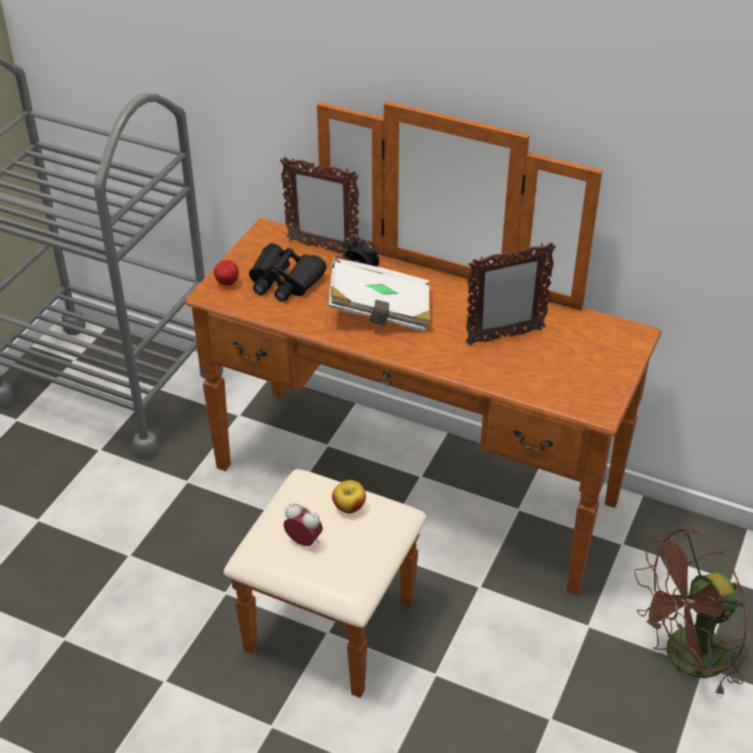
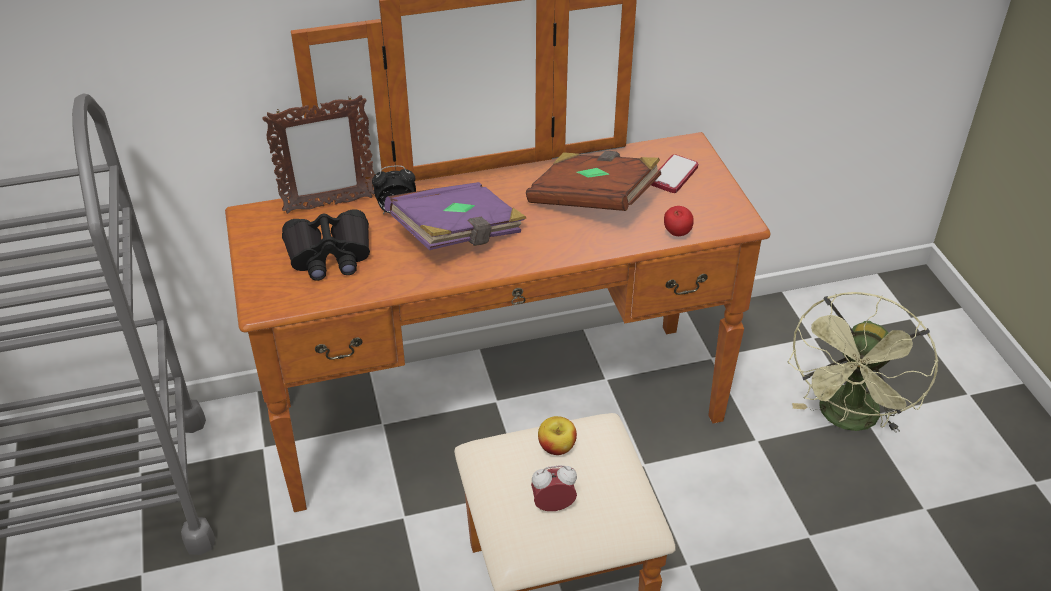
camera: 40 degrees left, 0 degrees up
(227, 283) = (270, 287): apple -> apple (676, 234)
(380, 312) = (458, 236): white book -> purple book
(504, 337) = (593, 201): picture frame -> brown book
(591, 350) = (674, 175): none -> phone
(685, 660) = (848, 420): brown fan -> green fan

